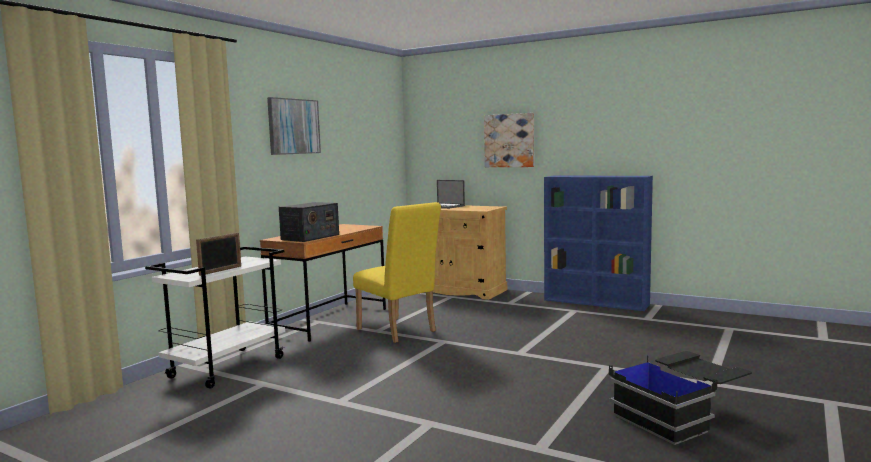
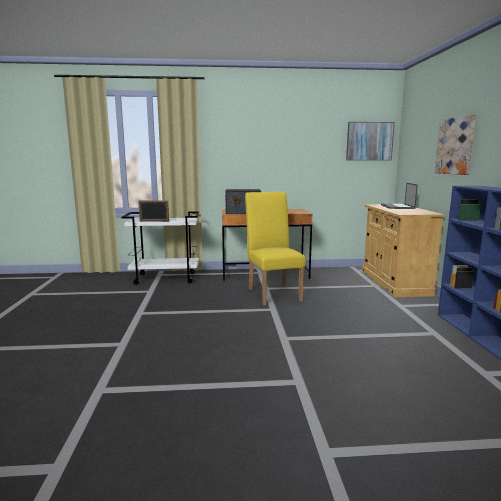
camera: 55 degrees right, 5 degrees up
(293, 126) = (261, 135): picture -> picture (369, 141)
(399, 331) = (273, 293): yellow chair -> yellow chair turned 150 degrees clockwise
(680, 416) = (207, 447): black storage box -> none

